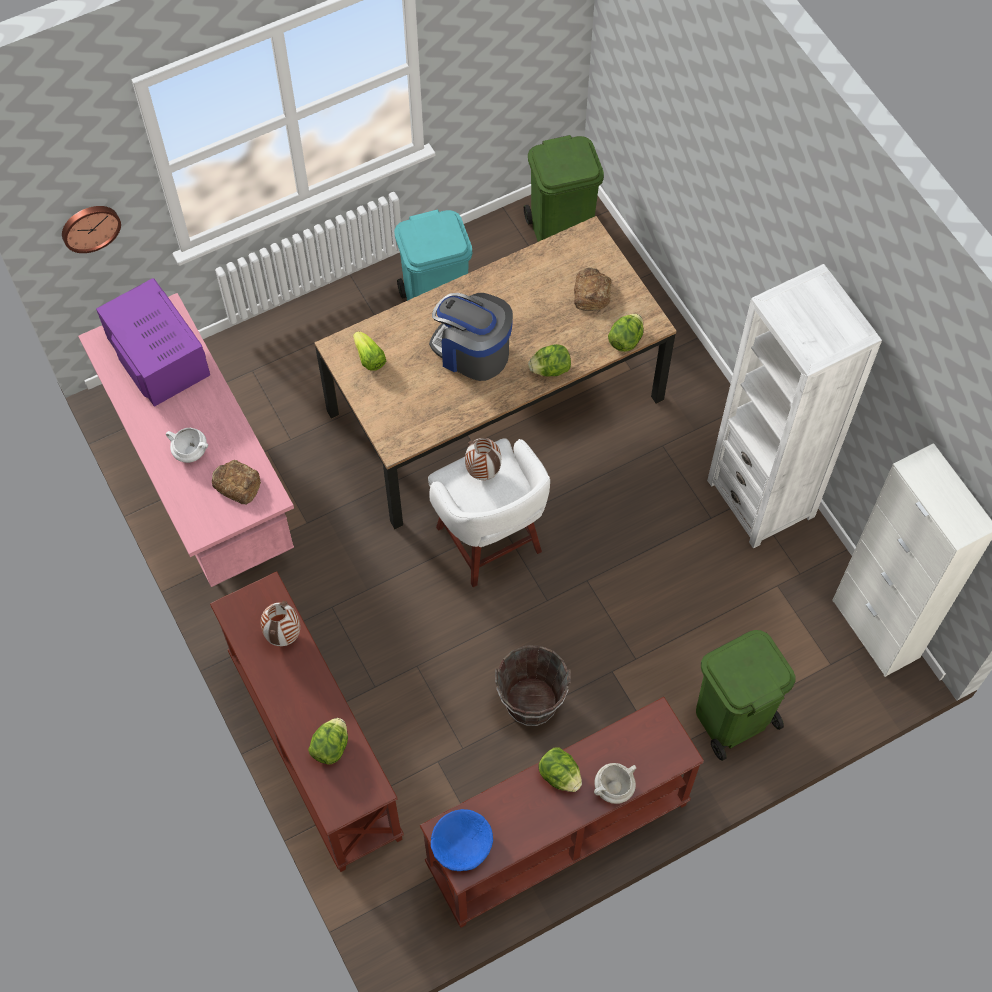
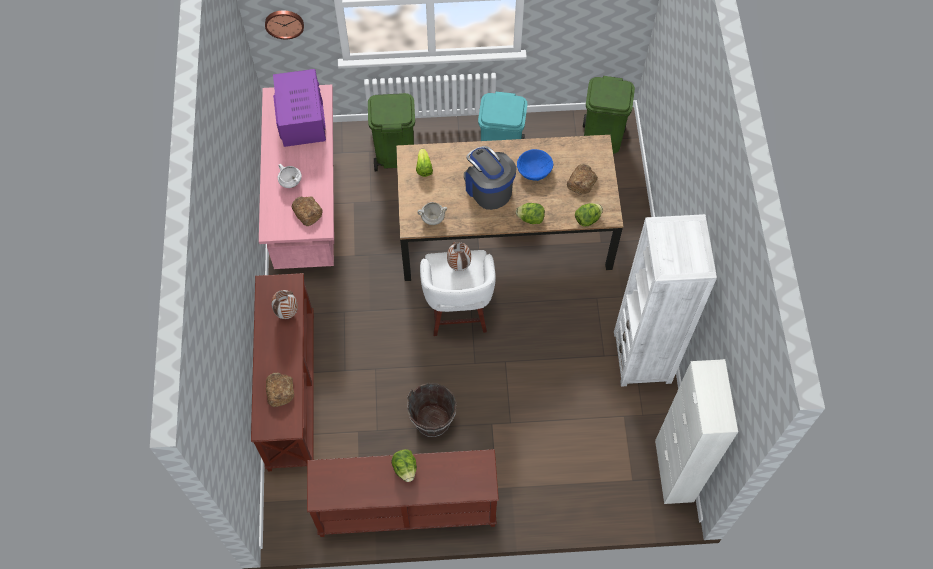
camera: 25 degrees right, 0 degrees up
(330, 747) = (279, 390): lettuce -> bread
(462, 845) = (325, 483): blue bowl -> blue bowl (534, 169)
(613, 788) = (433, 491): white cooking pot -> white cooking pot (432, 218)
(732, 718) = (551, 486): green trash can -> green trash can (395, 155)

